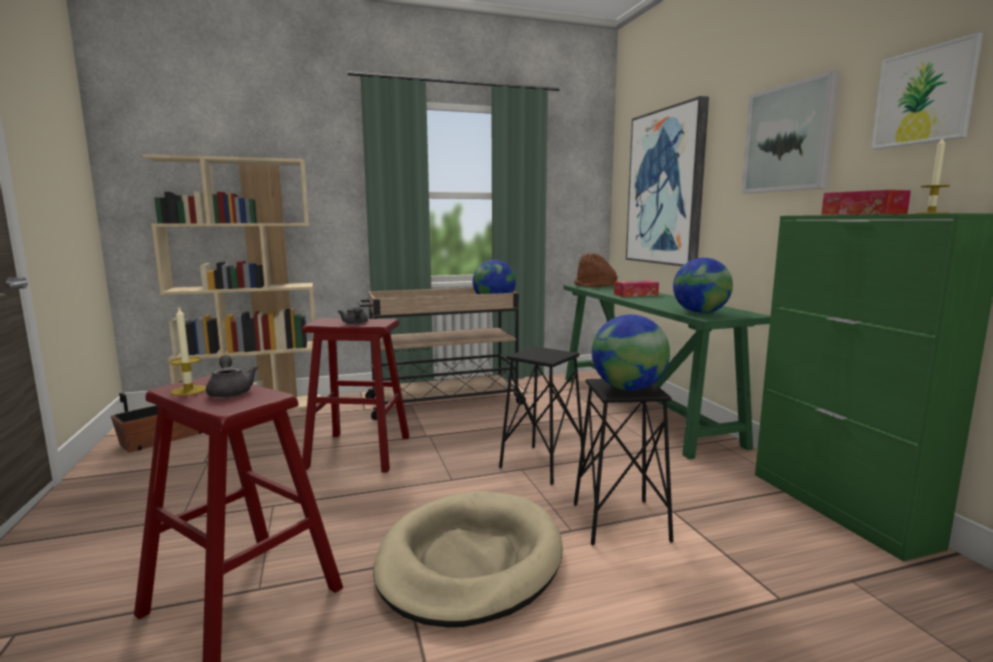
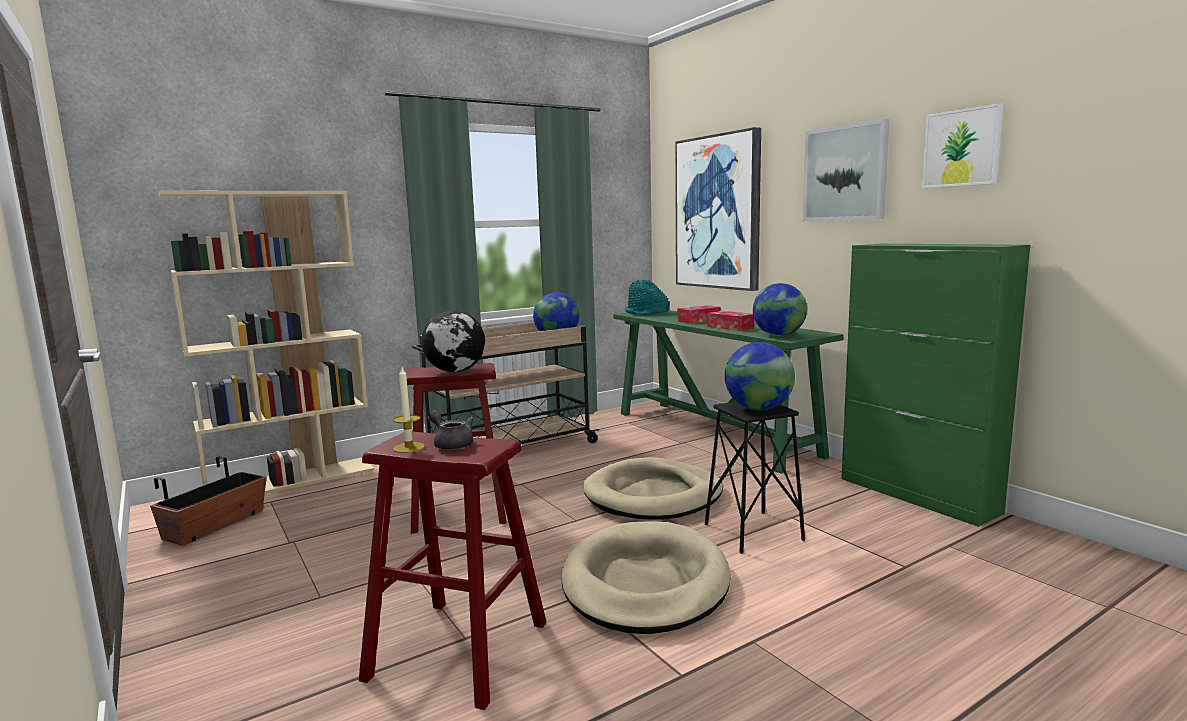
camera: 15 degrees left, 0 degrees up
(355, 323) = (456, 371): grey teapot -> globe
(542, 464) = (653, 495): black stool -> beige dog bed
(594, 286) = (647, 313): brown hat -> turquoise hat
(862, 214) = (922, 244): tissue box -> tissue box (730, 327)
(931, 213) = (977, 244): candle -> none

